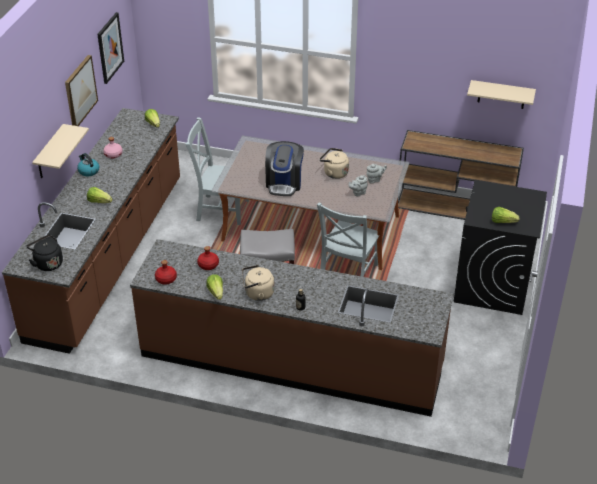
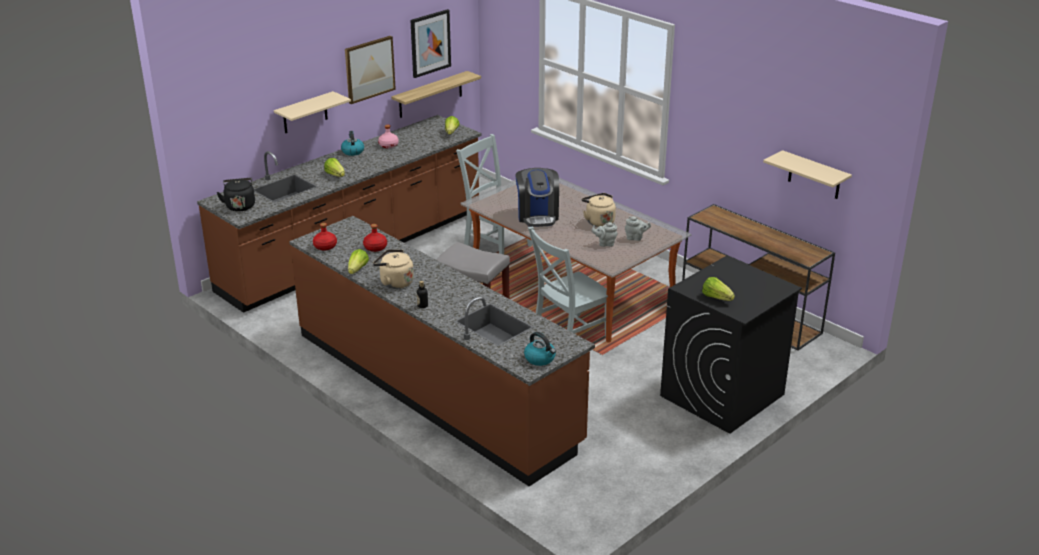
camera: 30 degrees right, 10 degrees down
(115, 92) = (430, 94): none -> shelf
(284, 183) = (537, 216): coffee machine -> coffee machine turned 45 degrees counterclockwise
(430, 321) = (540, 359): none -> kettle

